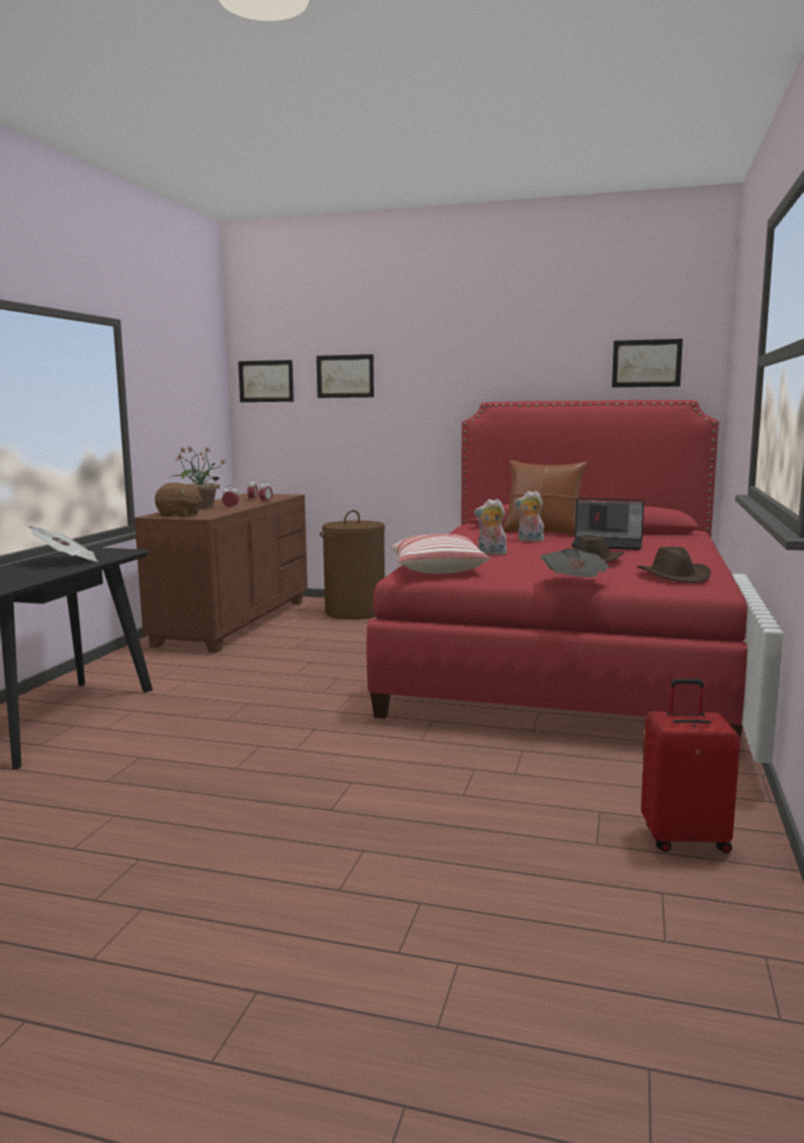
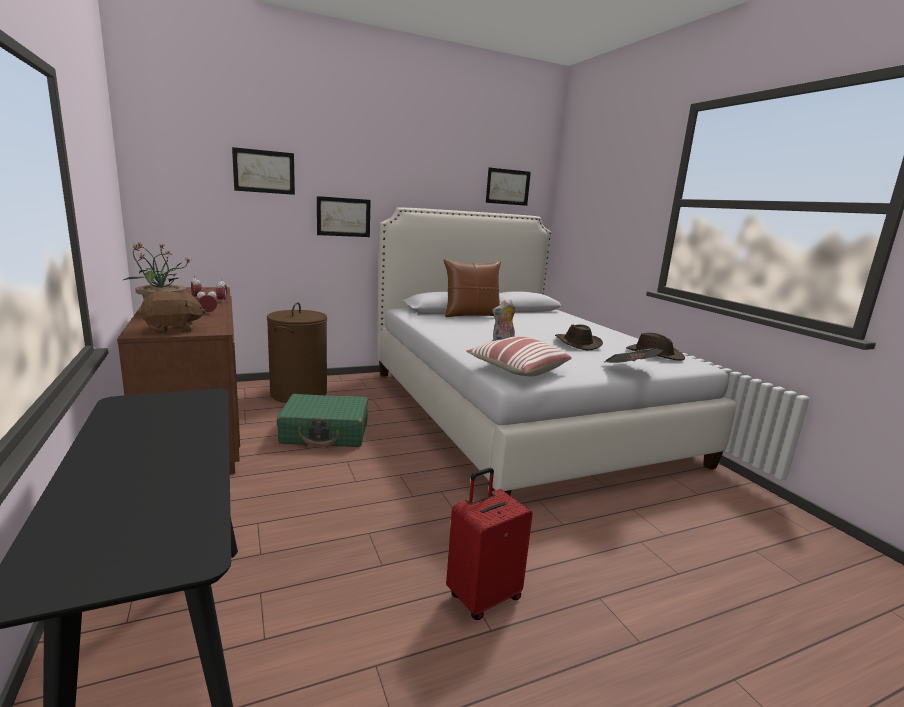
camera: 40 degrees left, 5 degrees up
(66, 561) = (158, 434): newspaper -> none
(266, 381) = (170, 167): picture -> picture (343, 217)
(327, 641) = (325, 432): none -> green suitcase
(529, 540) = (486, 325): plush toy -> none
(564, 660) = (518, 413): red bed -> white bed
(608, 544) = (543, 325): laptop -> none
(684, 839) = (818, 554): red suitcase -> red suitcase (483, 596)

